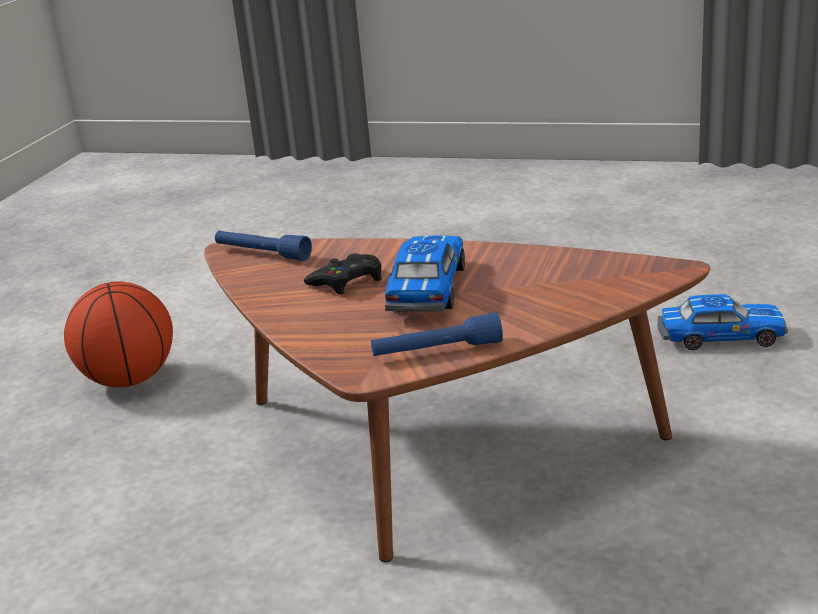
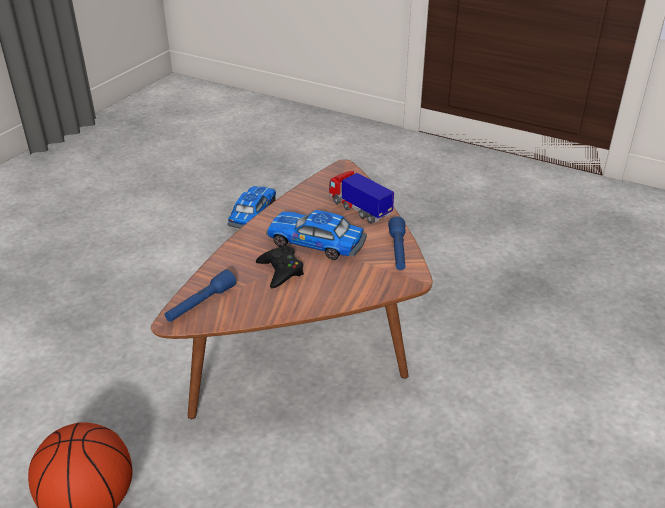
camera: 80 degrees left, 10 degrees up
(545, 302) = (359, 209): none -> toy truck

